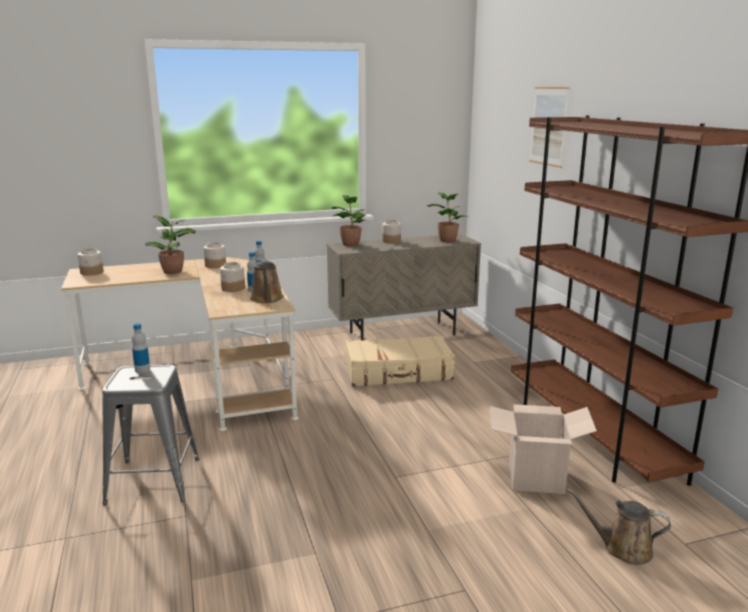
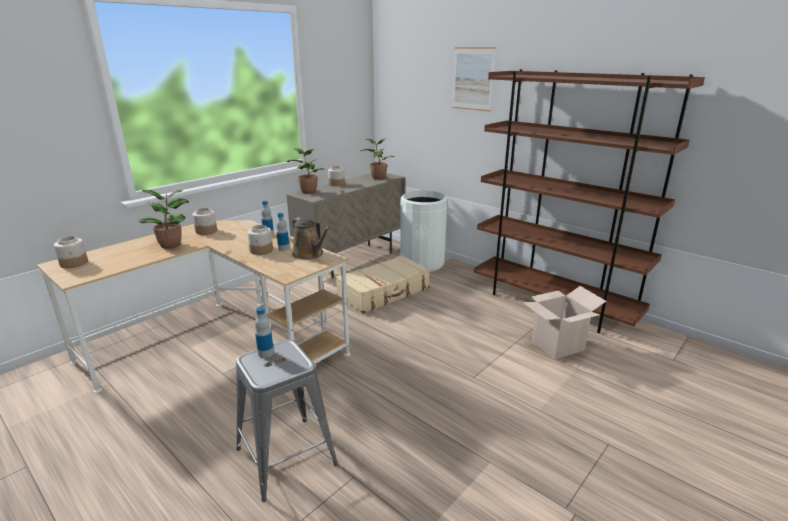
camera: 30 degrees left, 5 degrees up
(477, 353) = (422, 263): none -> white trash can
(622, 548) = (651, 376): brown watering can -> none

